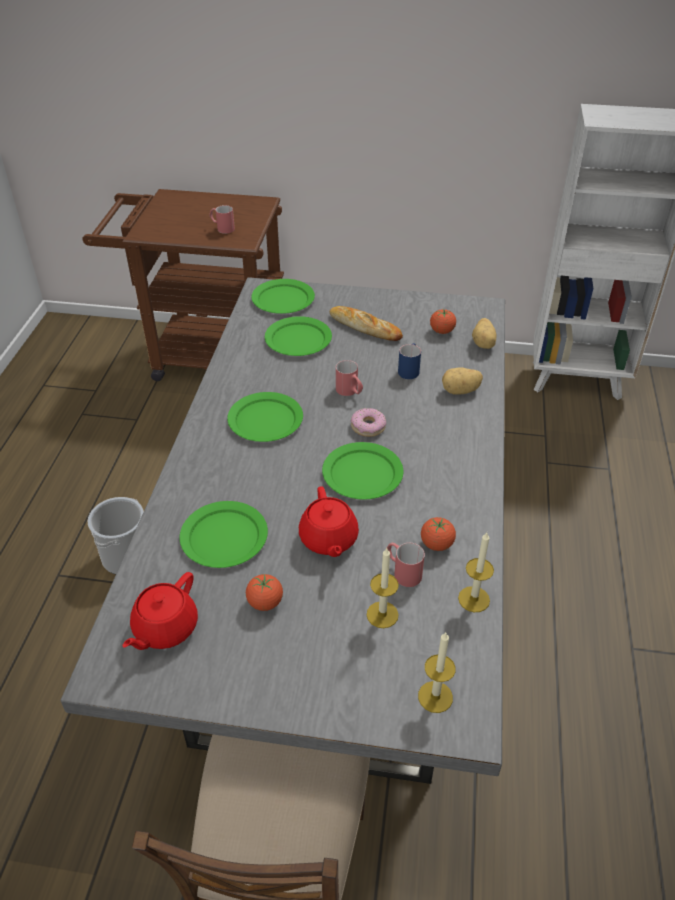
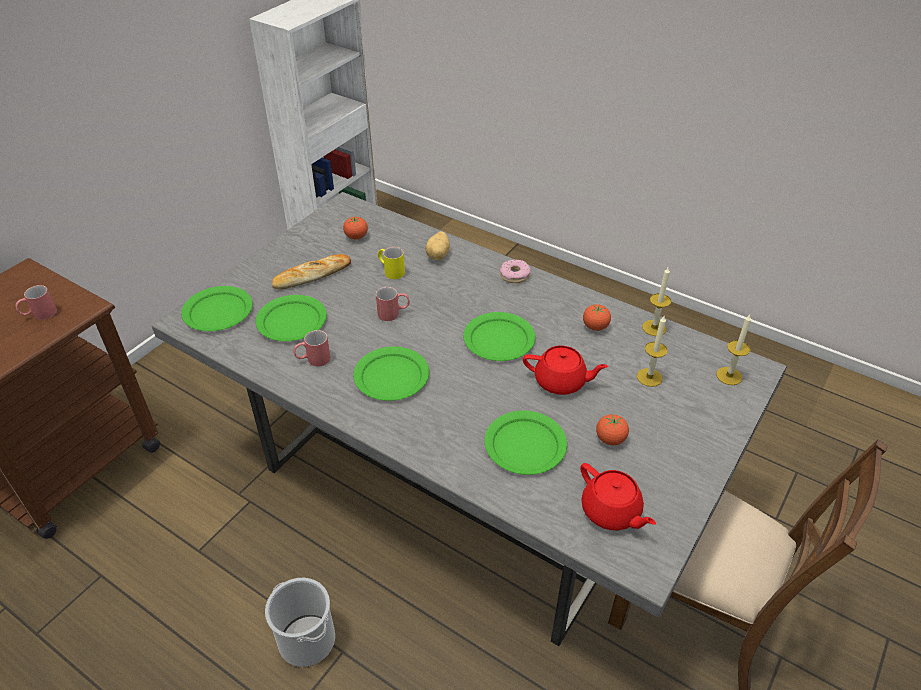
camera: 65 degrees left, 0 degrees up
(368, 427) = (445, 318): donut -> donut (514, 275)
(402, 571) = (613, 353): red mug -> red mug (313, 360)
(409, 369) = (391, 271): blue mug -> yellow mug
(483, 343) = (391, 223): potato -> none

